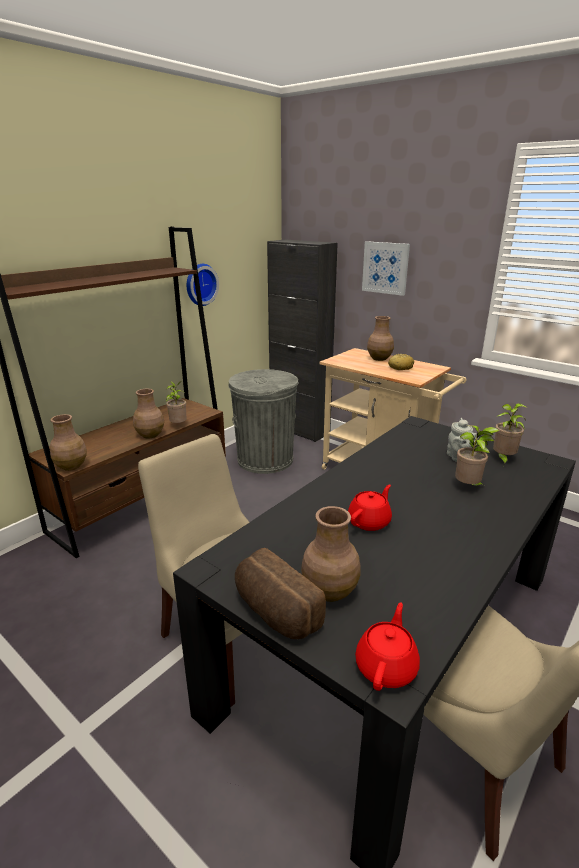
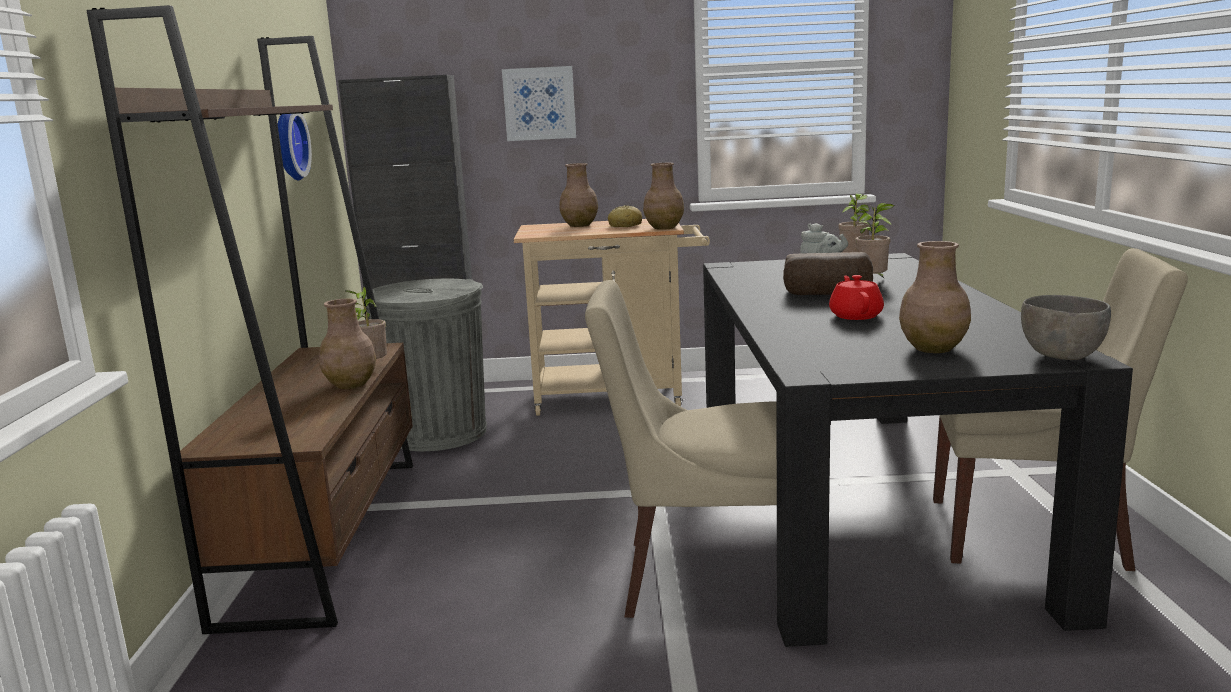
camera: 40 degrees left, 10 degrees down
(72, 466) = (304, 440): brown vase -> brown vase (664, 227)
(274, 613) = (929, 369): bread -> bread (827, 294)
(386, 666) = (1060, 356): red teapot -> grey bowl

